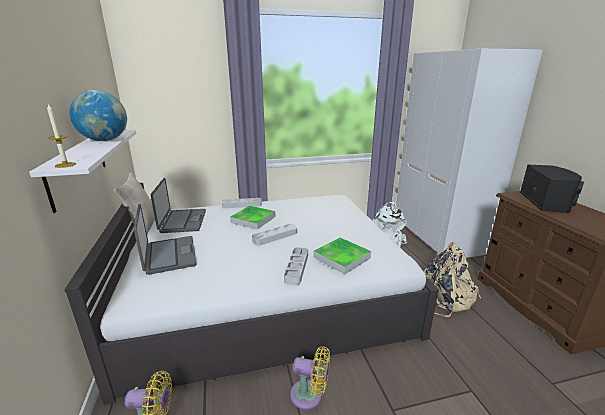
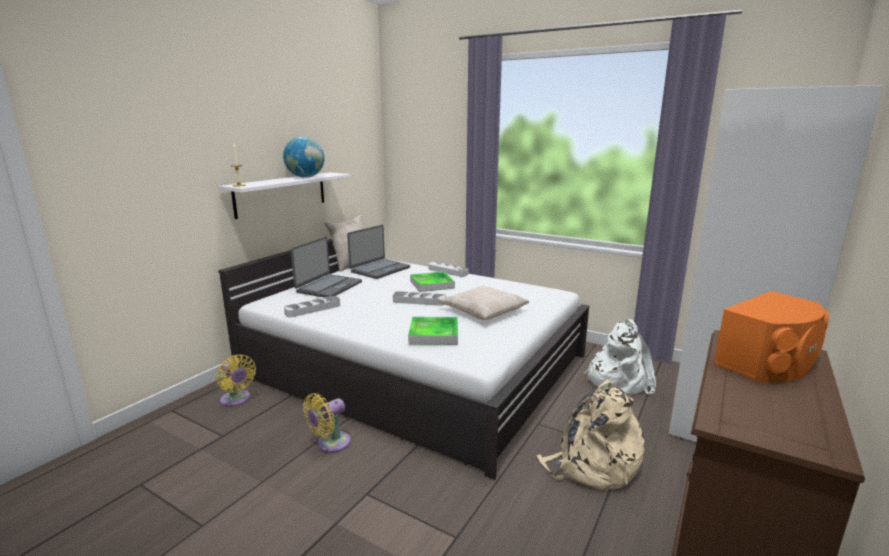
camera: 45 degrees right, 5 degrees down
(296, 268) = (386, 326): grey tray -> grey tray (313, 309)
(309, 395) = (330, 444): yellow fan -> yellow fan turned 75 degrees clockwise
(328, 226) = (483, 310): none -> beige pillow
(547, 202) = (769, 363): black speaker -> orange speaker

